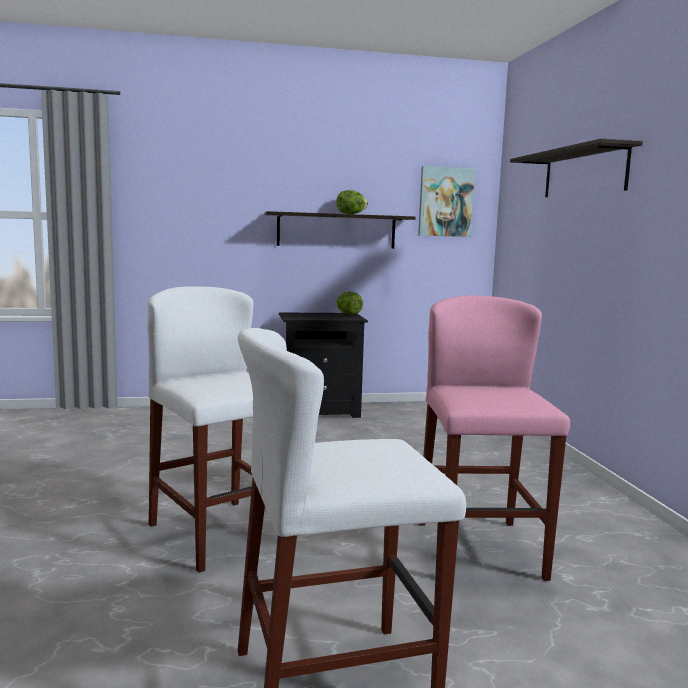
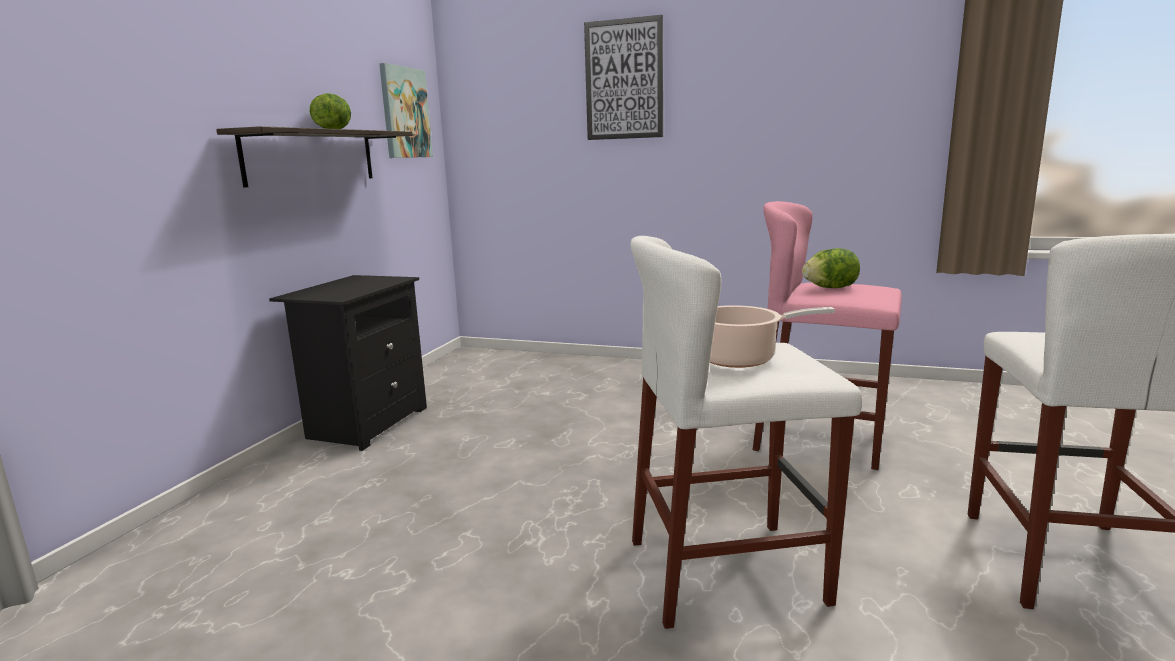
camera: 60 degrees left, 5 degrees up
(224, 380) = (741, 358): none -> cooking pot
(348, 314) = (361, 278): lettuce -> lettuce (830, 288)
(584, 173) = (624, 80): shelf -> picture

